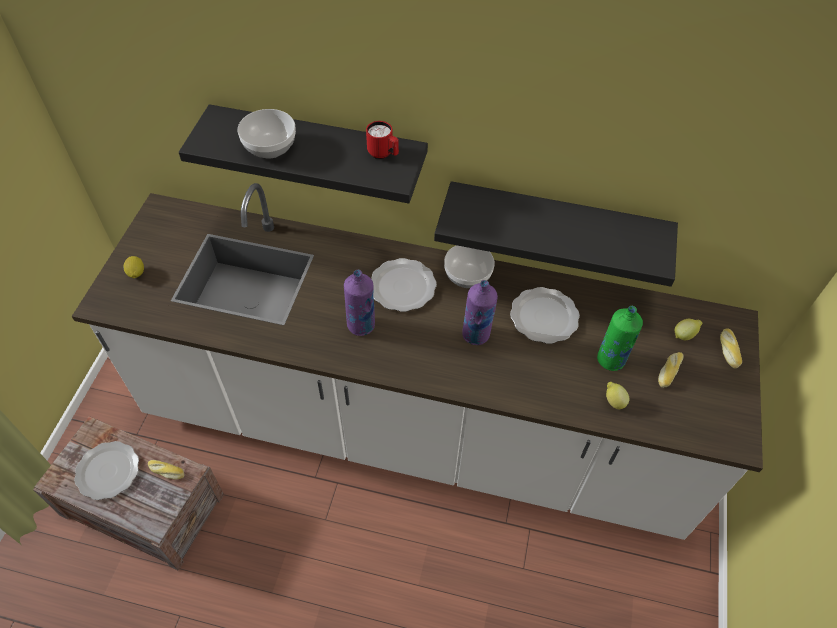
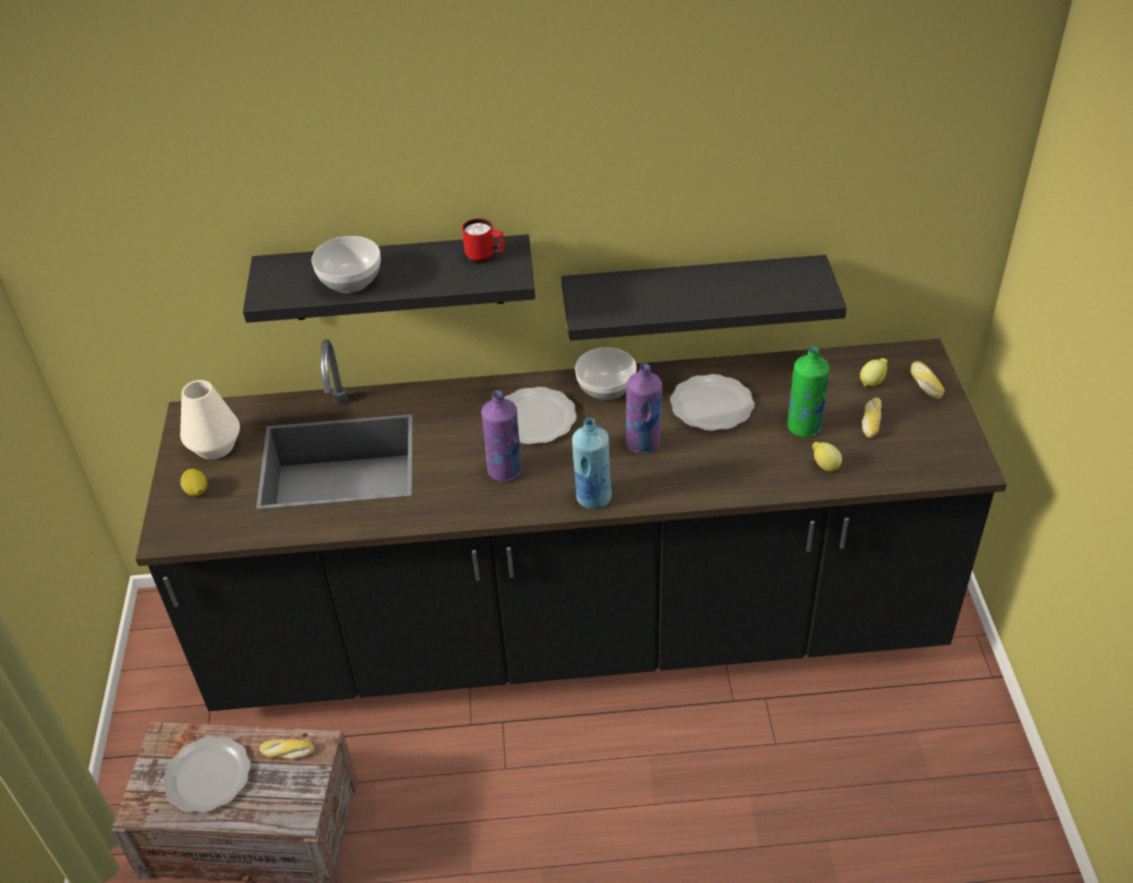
camera: 15 degrees left, 10 degrees down
(165, 240) = (215, 447): none -> white vase
(415, 427) = (576, 629): white counter -> black counter
(417, 371) = (593, 497): none -> blue bottle

